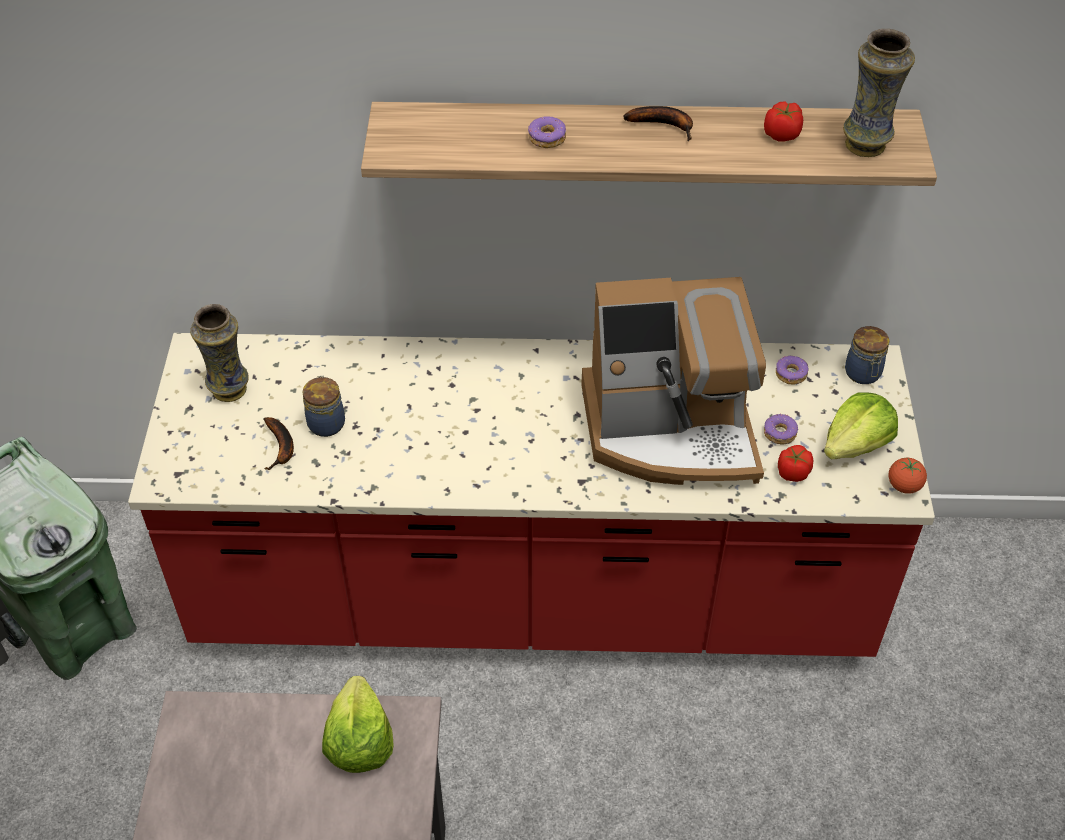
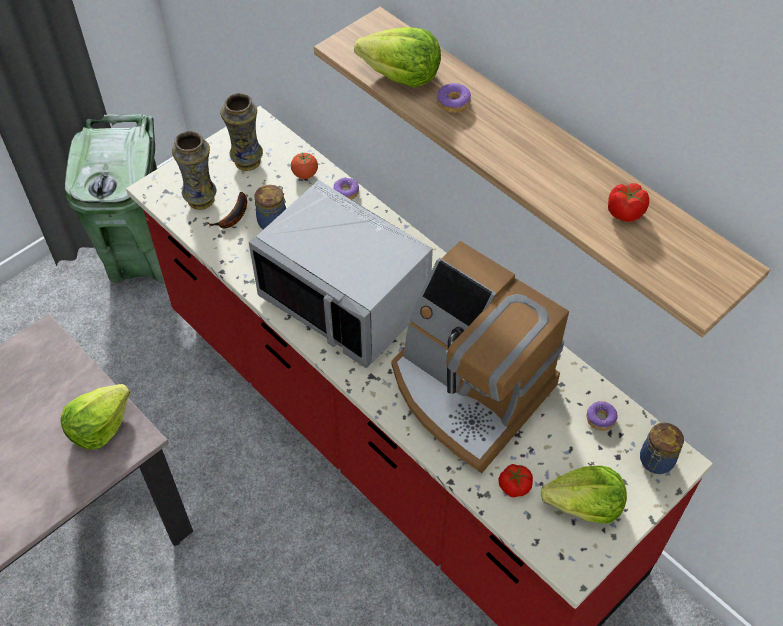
camera: 45 degrees right, 5 degrees up
(474, 144) = (401, 75): none -> lettuce
(481, 438) = (346, 299): none -> grey microwave
(665, 125) = (547, 147): banana -> none
(779, 433) = (539, 452): donut -> donut (346, 192)
(866, 145) = (681, 265): vase -> vase (201, 200)
(904, 486) = (582, 563): tomato -> tomato (305, 174)

